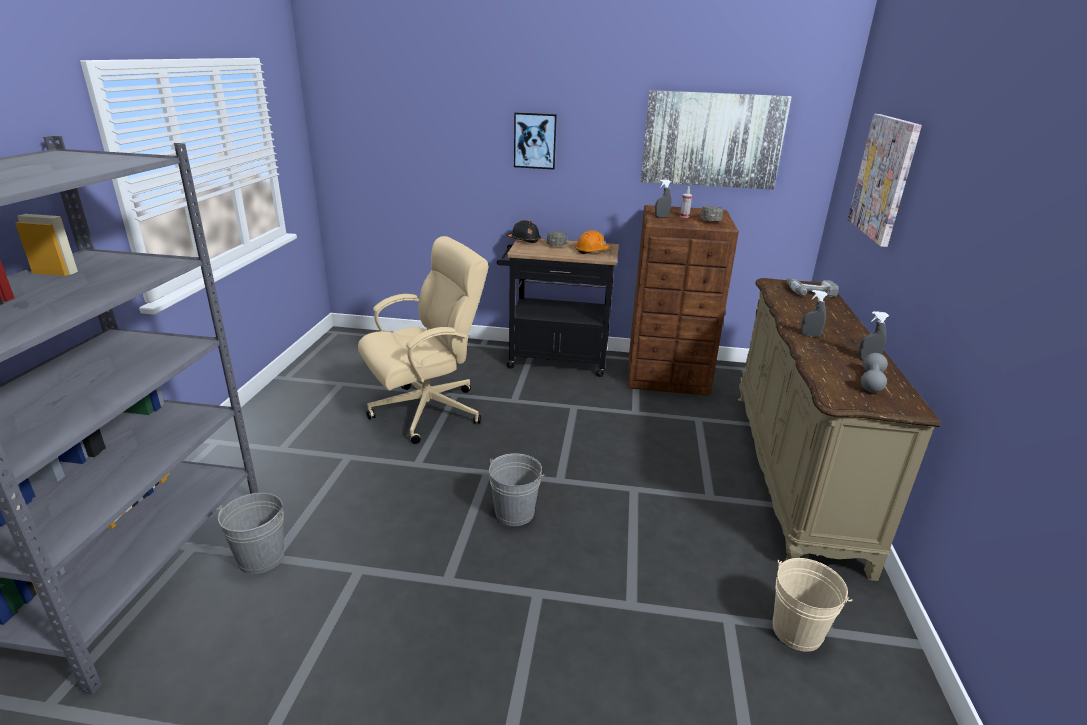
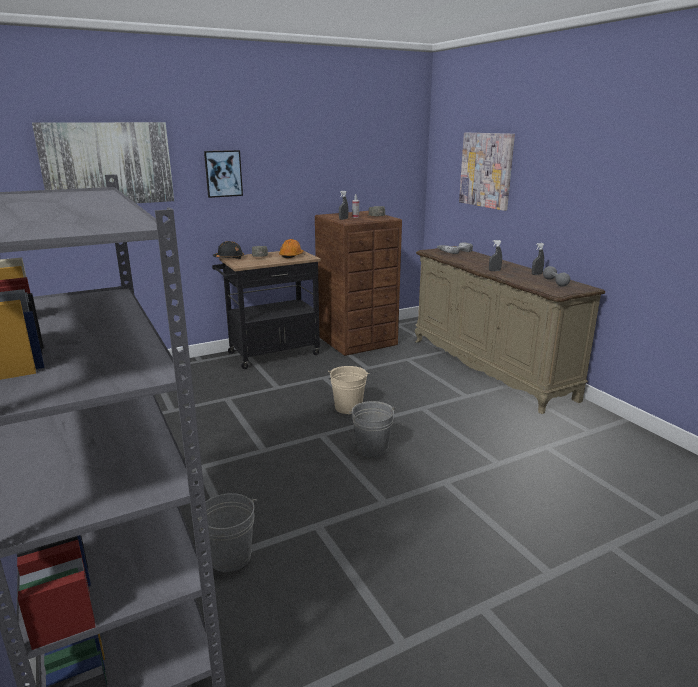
camera: 35 degrees left, 5 degrees down
(426, 411) = (220, 416): beige office chair -> none
(712, 140) = (352, 161): picture -> picture (107, 164)
(797, 631) = (579, 437): beige bucket -> beige bucket (348, 407)

